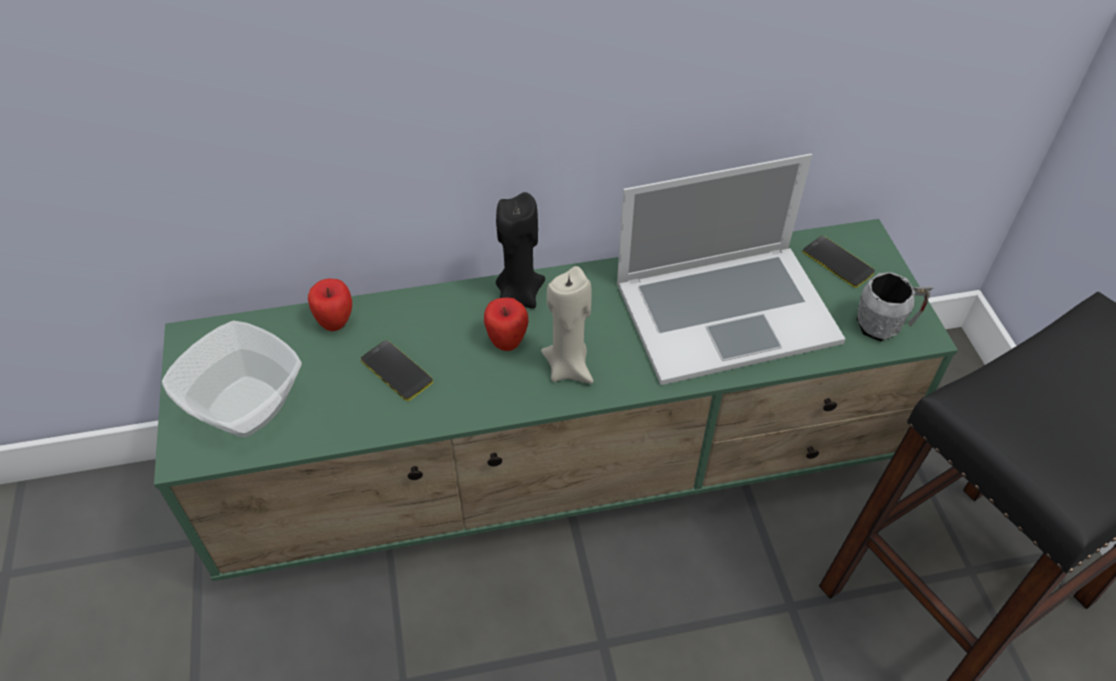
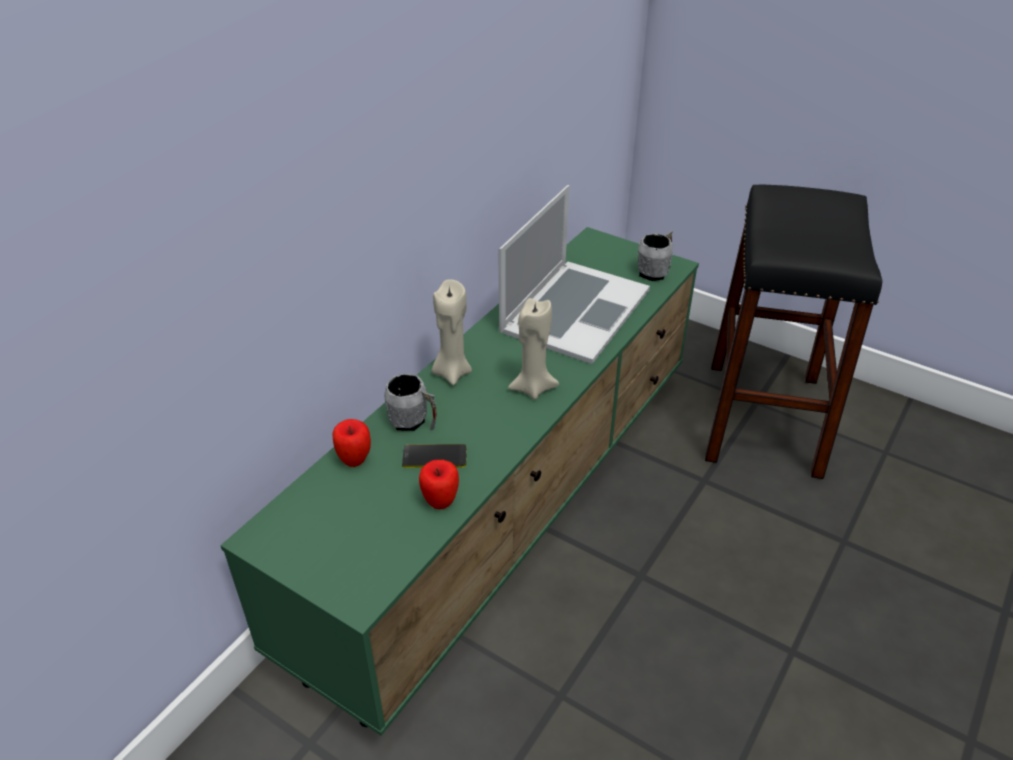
camera: 45 degrees left, 10 degrees down
(246, 408) = (363, 545): bowl -> none
(423, 323) = (413, 422): none -> grey mug
(507, 342) = (480, 399): apple -> apple (440, 501)
(518, 296) = (452, 372): black candle -> beige candle
(838, 262) = (596, 256): phone -> none

